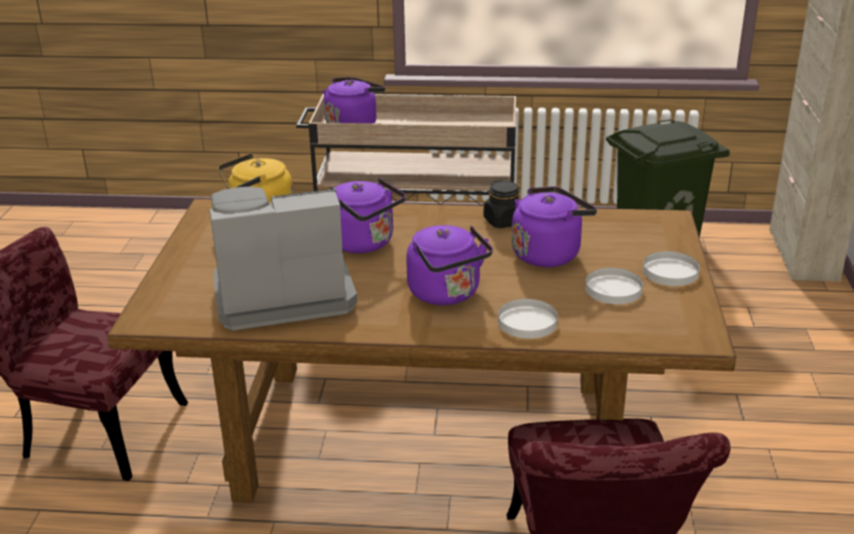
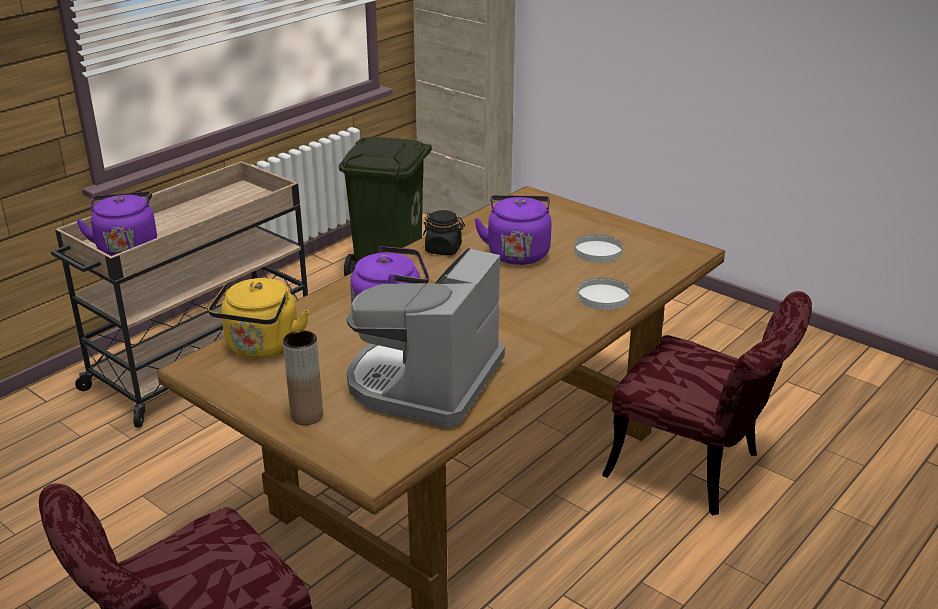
camera: 55 degrees left, 0 degrees up
(188, 269) = (307, 416): none -> brown vase
(447, 294) = (524, 311): purple kettle -> none
(670, 272) = (600, 225): white plate -> none

